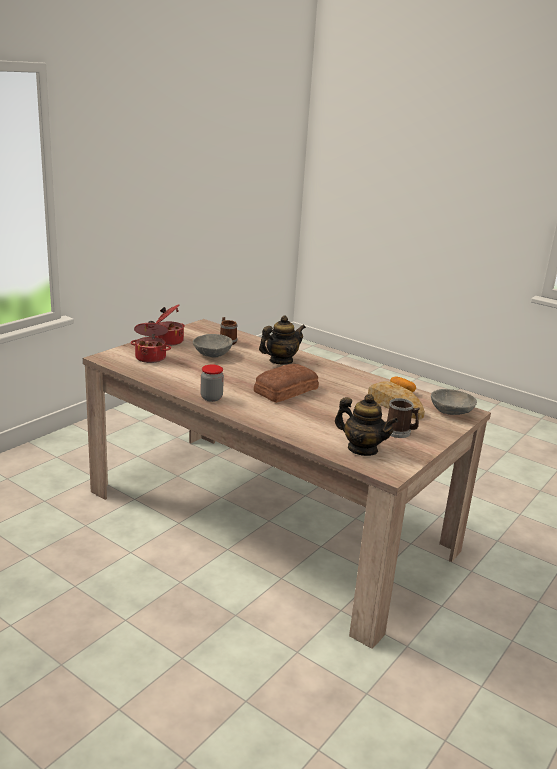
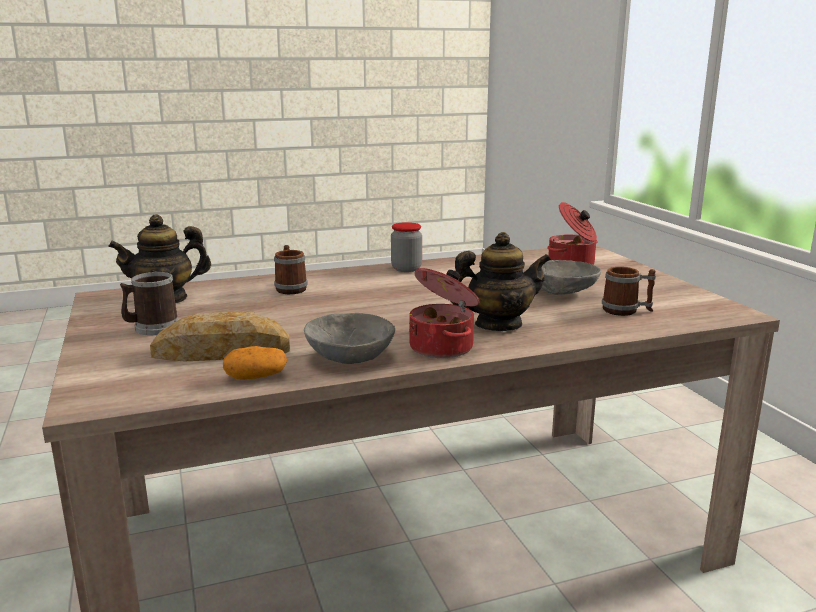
camera: 125 degrees right, 5 degrees down
(168, 341) = (642, 280): cooking pot -> cooking pot (443, 347)
(280, 361) = (498, 325): teapot -> teapot turned 105 degrees counterclockwise
(284, 390) = (380, 302): bread -> none
(293, 420) = (290, 288): none -> mug
(451, 413) = (116, 385): grey bowl -> grey bowl (348, 358)

